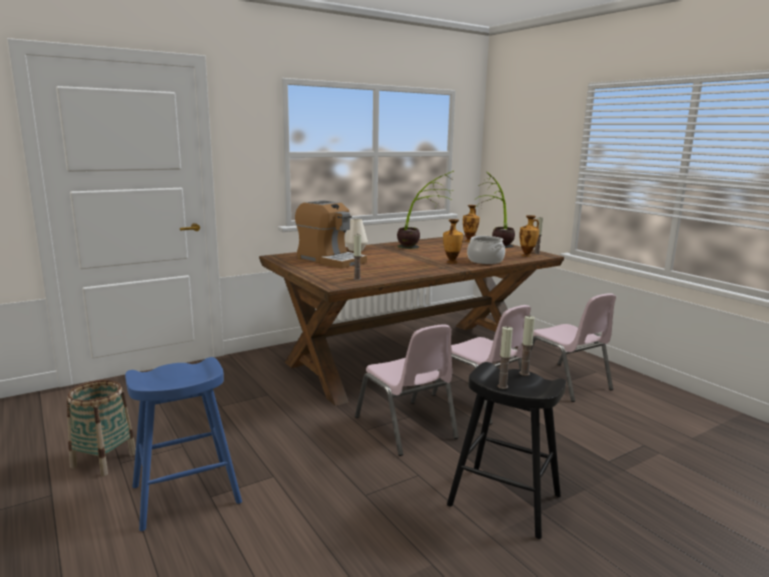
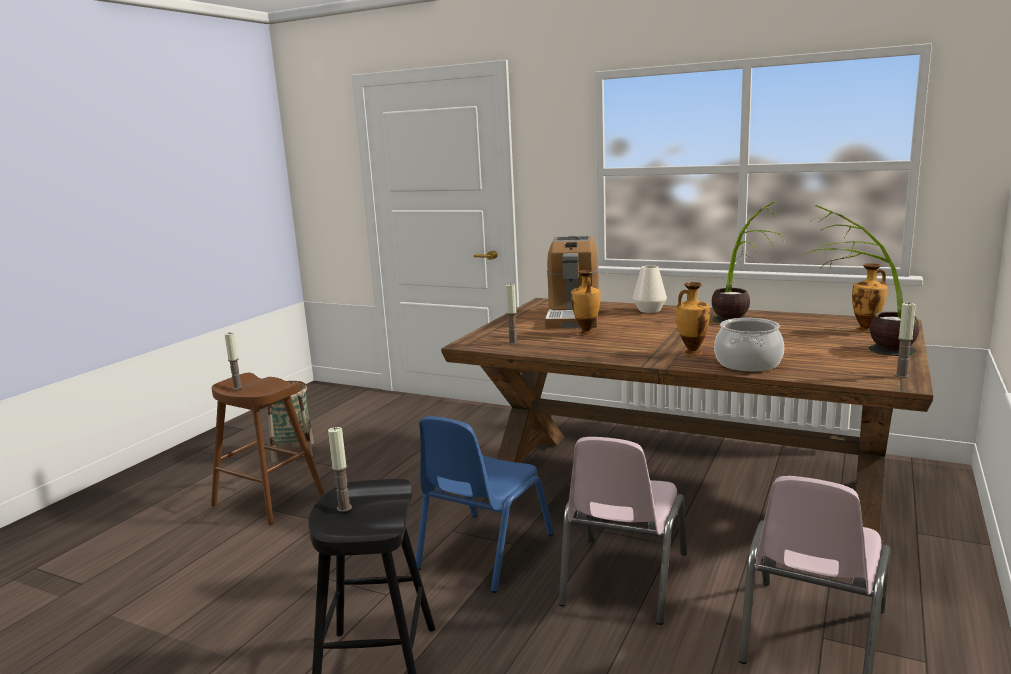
camera: 60 degrees right, 0 degrees up
(186, 494) = (268, 500): blue stool -> brown stool
(406, 427) = (484, 551): pink chair -> blue chair
(524, 373) = (392, 509): candle -> candle (237, 387)
(527, 256) = (858, 375): vase -> vase (586, 333)

